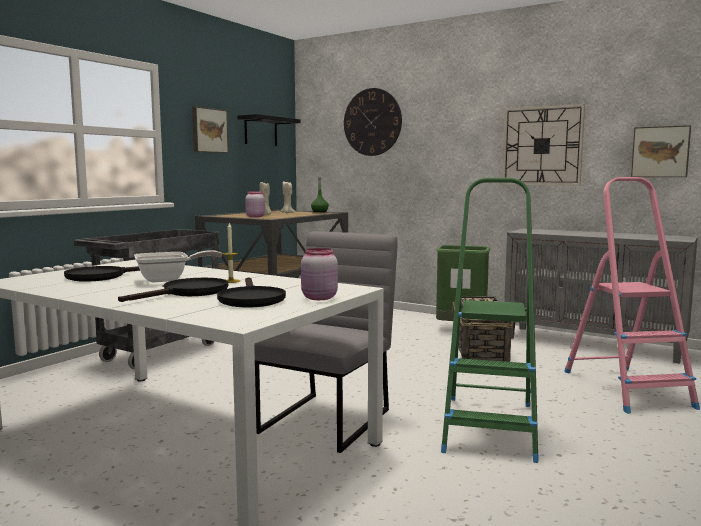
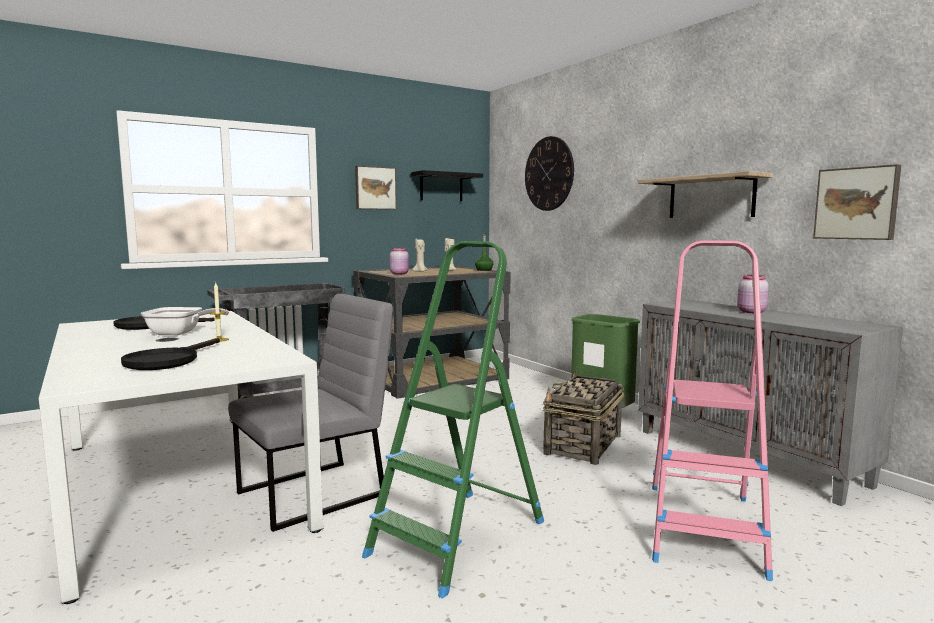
camera: 25 degrees right, 0 degrees up
(188, 293) = (148, 348): black frying pan -> none
(318, 298) = (221, 366): pink jar -> pink jar (750, 312)
(542, 146) = (711, 197): wall clock -> shelf

